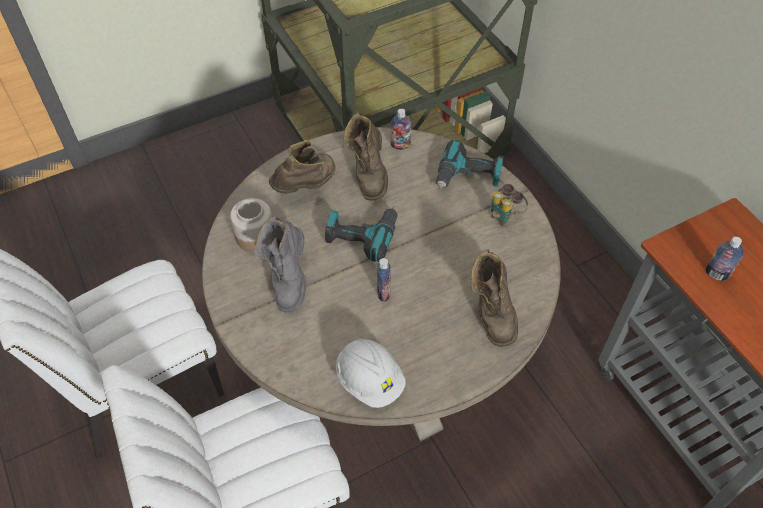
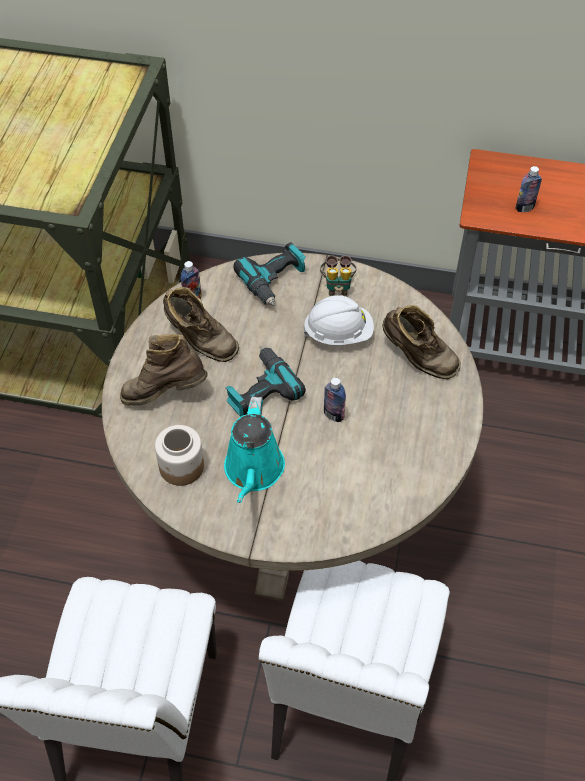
camera: 50 degrees left, 0 degrees up
(288, 279) = (253, 471): grey boot -> turquoise watering can
(306, 186) = (165, 393): brown boot -> brown boot turned 90 degrees counterclockwise
(370, 380) = (408, 480): white hard hat -> white hard hat (338, 333)

